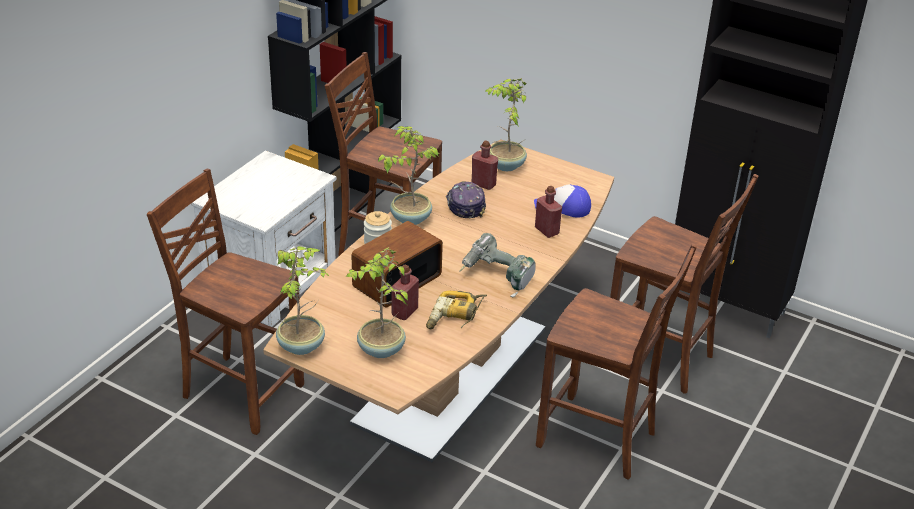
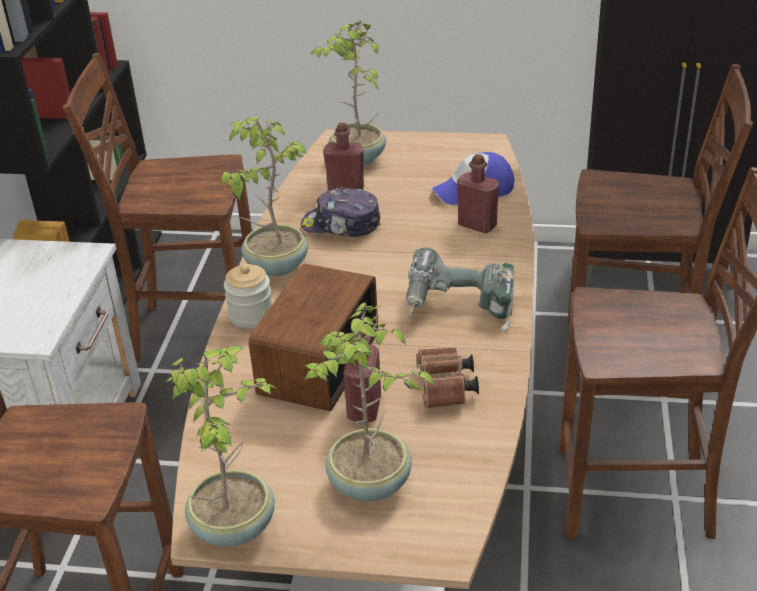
camera: 20 degrees left, 0 degrees up
(455, 317) = (445, 389): power drill -> brown binoculars
(465, 205) = (341, 225): cap -> cap turned 45 degrees counterclockwise

